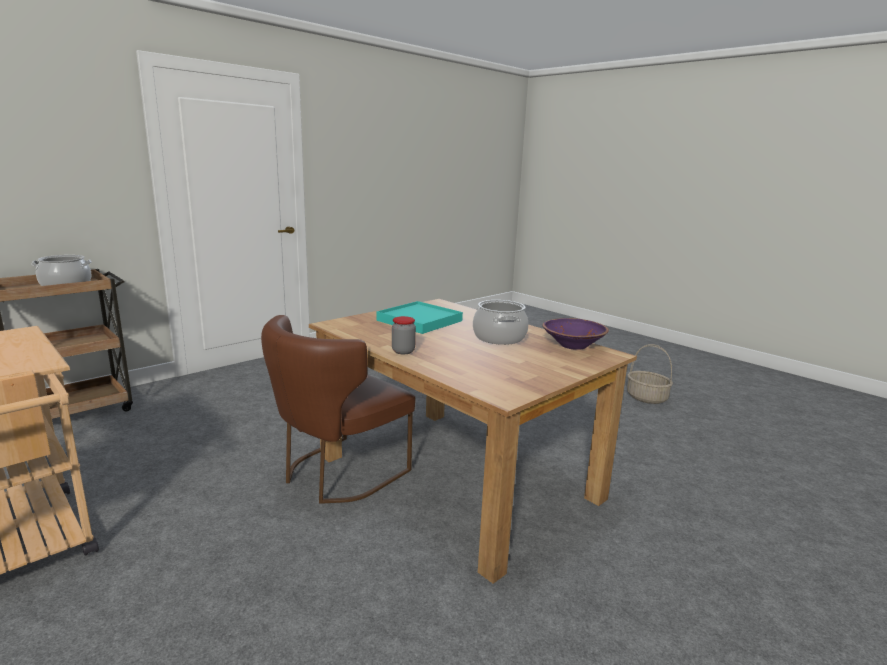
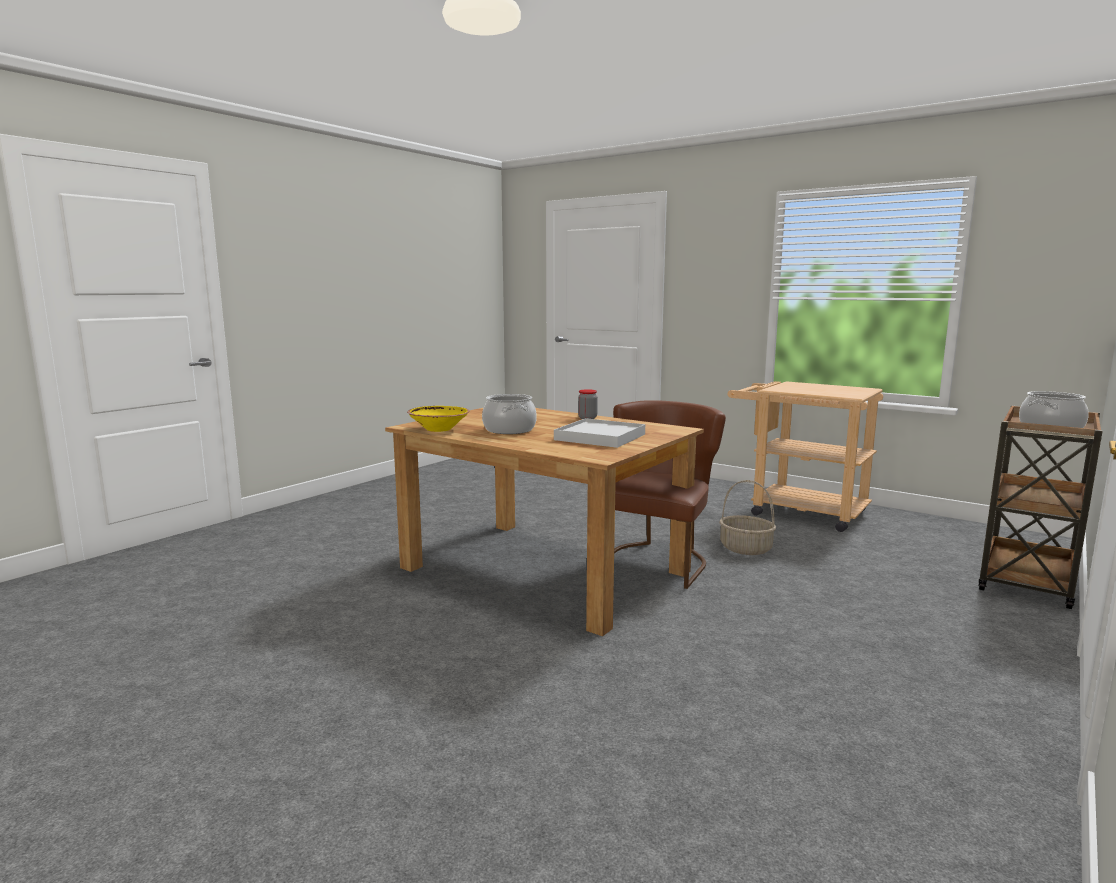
camera: 170 degrees right, 5 degrees down
(420, 321) = (600, 437): turquoise tray -> white tray
(573, 345) = (438, 429): purple bowl -> yellow bowl
(647, 398) = (192, 725): basket -> basket (745, 549)

